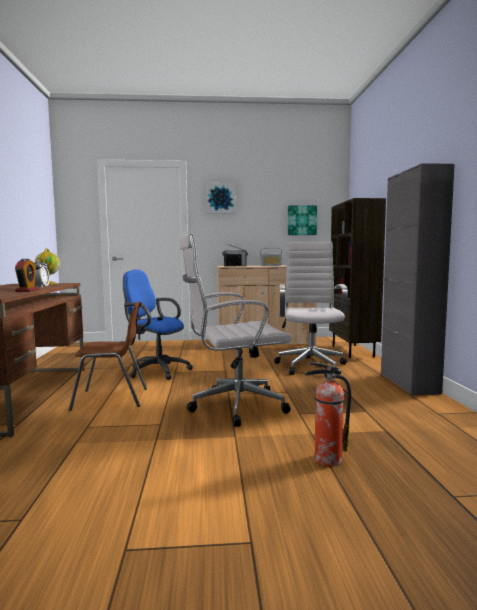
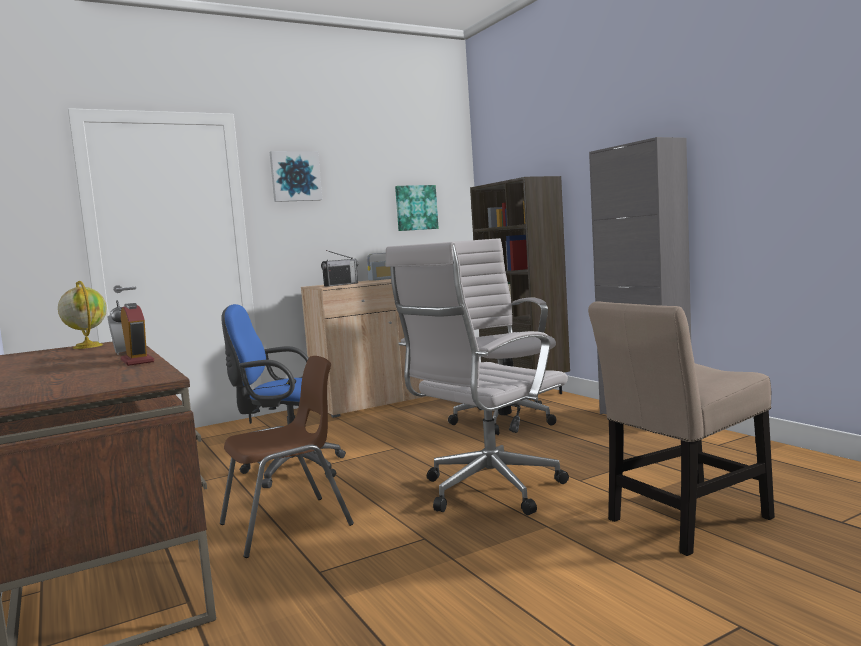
camera: 25 degrees left, 0 degrees up
(326, 459) = (684, 522): fire extinguisher -> beige chair

